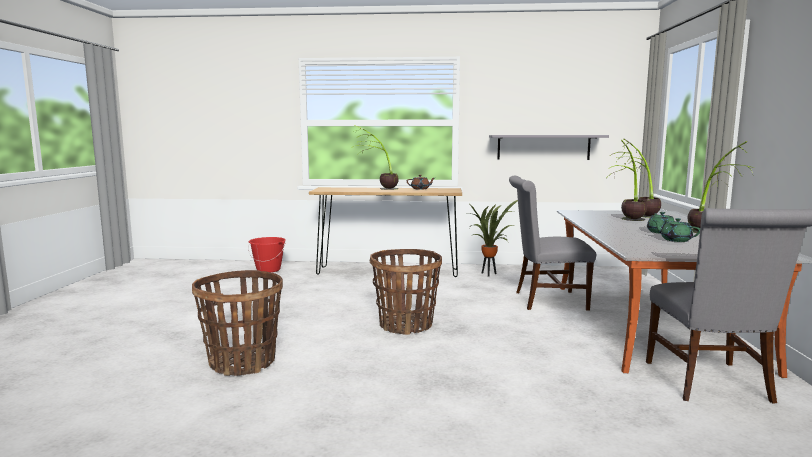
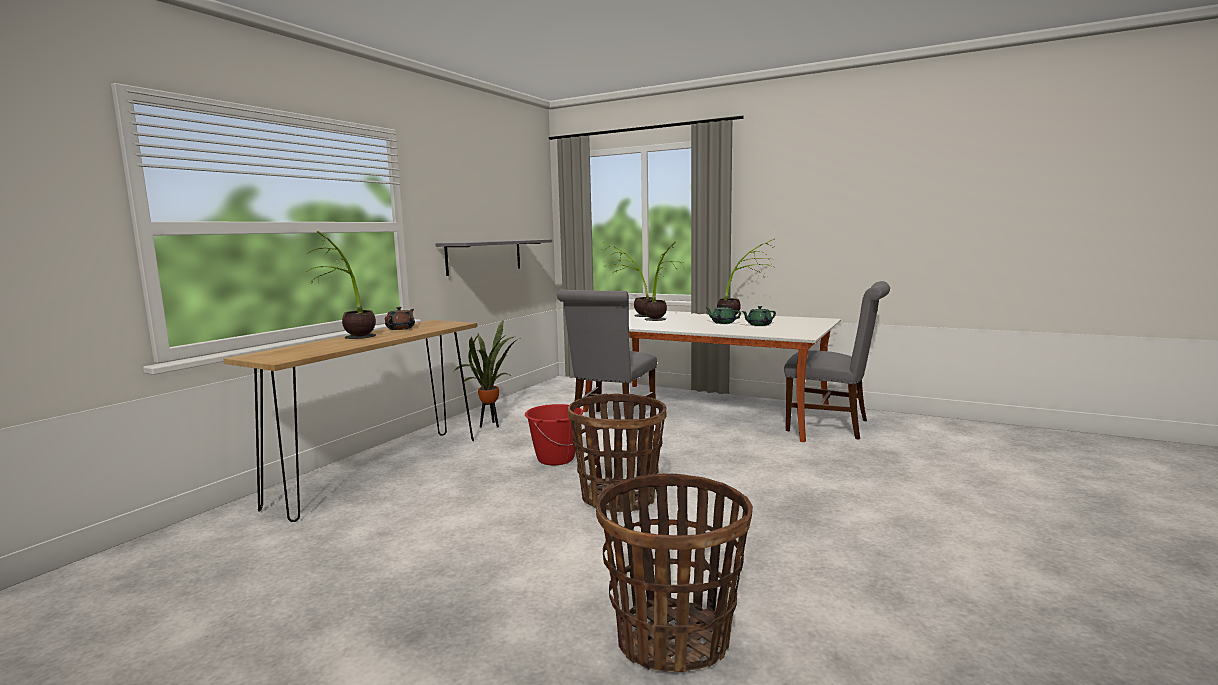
camera: 65 degrees left, 0 degrees up
(268, 270) = (163, 565): red bucket -> red bucket (555, 459)

